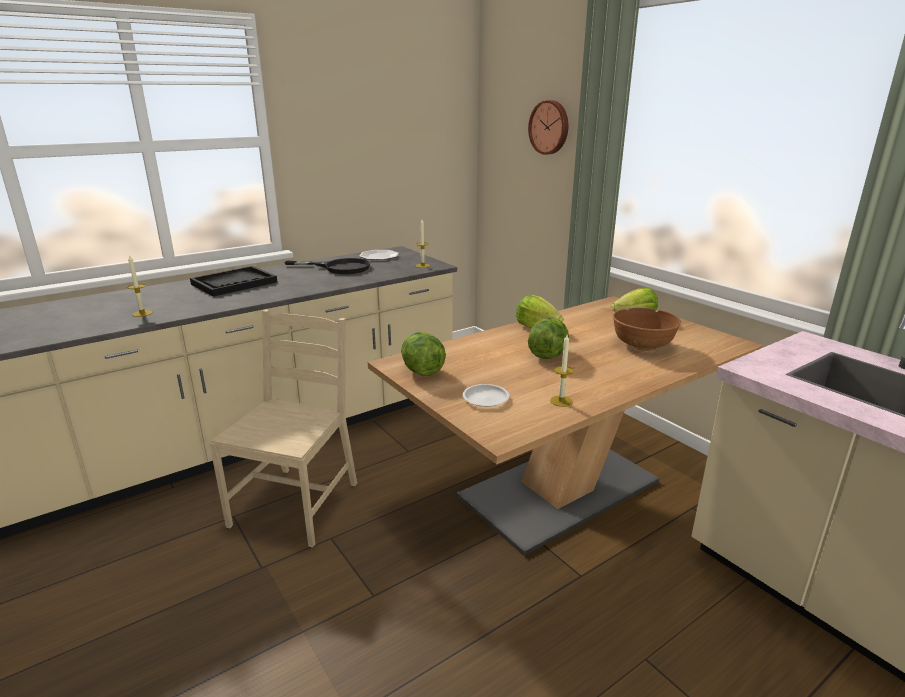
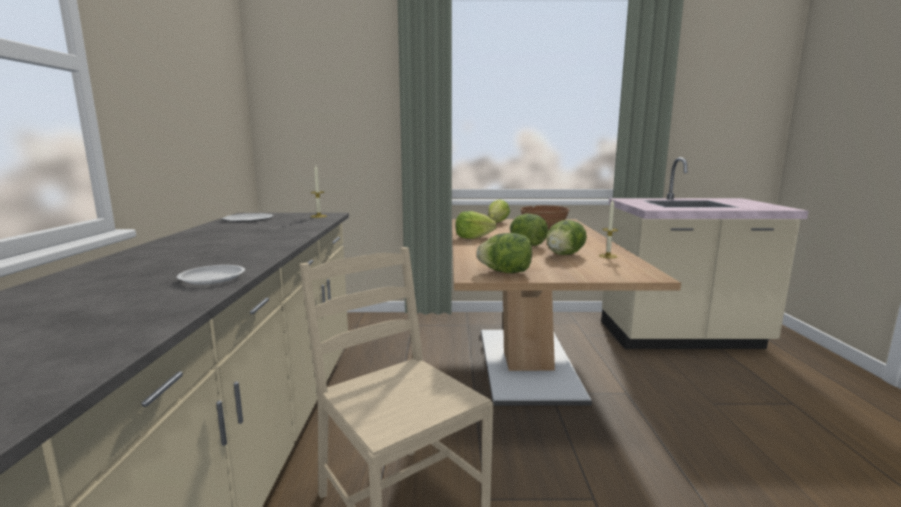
camera: 55 degrees left, 10 degrees down
(142, 313) = (121, 315): candle -> none
(234, 283) = (151, 263): black tray -> none
(339, 268) = (241, 230): black frying pan -> none
(485, 398) = (583, 268): white plate -> white plate (212, 278)
(530, 379) = (564, 255): none -> lettuce
(550, 127) = (353, 91): wall clock -> none

